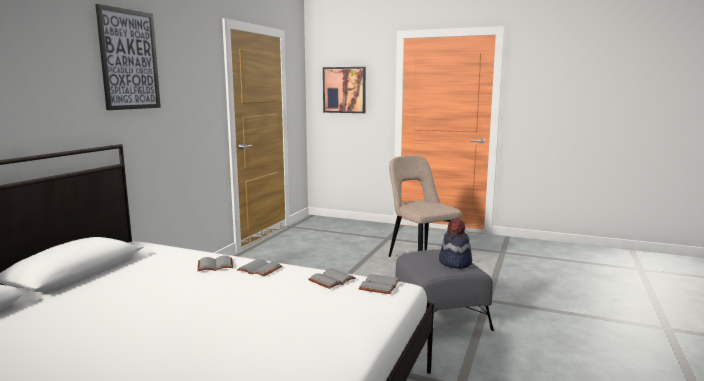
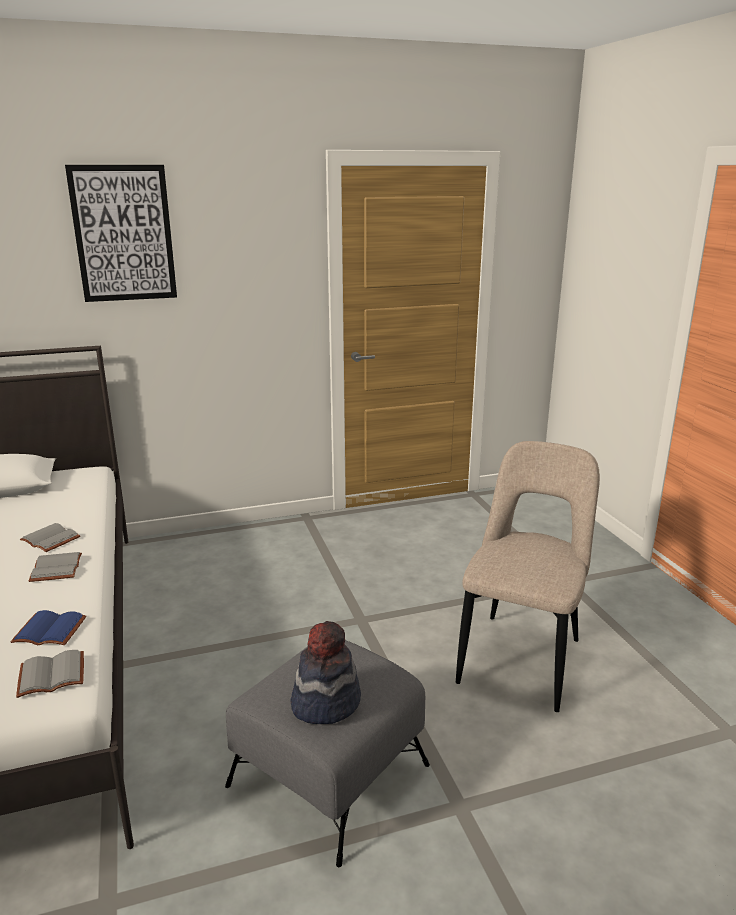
camera: 50 degrees right, 10 degrees up
(332, 280) = (48, 632): grey book -> blue book
(344, 90) = (610, 269): picture -> none

